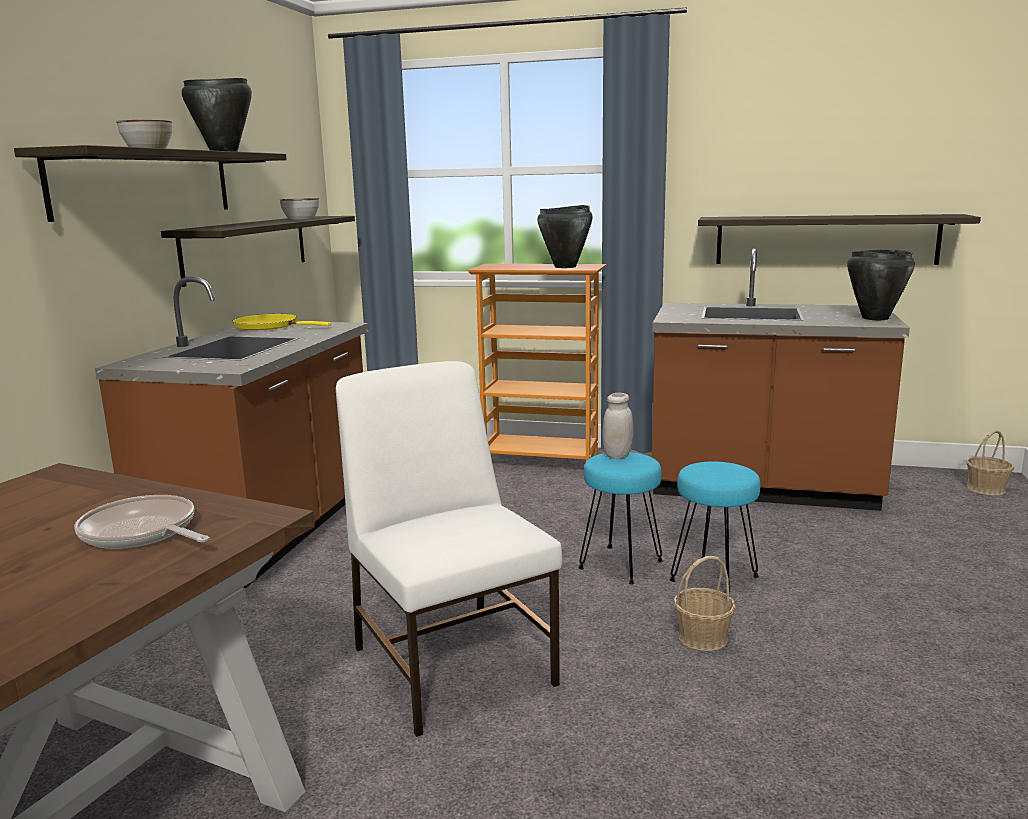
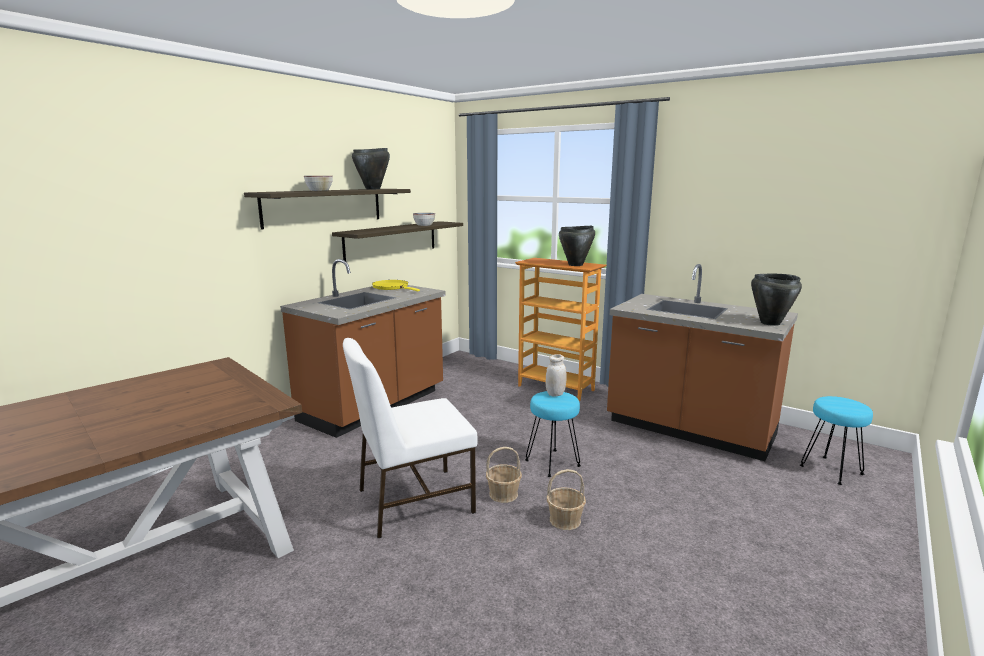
camera: 20 degrees right, 0 degrees up
(142, 533) = (219, 402): frying pan -> none
(453, 663) = (412, 501): white chair -> white chair turned 105 degrees counterclockwise
(713, 579) = (603, 485): turquoise stool -> turquoise stool (830, 470)
(825, 240) = (763, 260): shelf -> none
(986, 489) = (867, 460): basket -> basket (503, 494)

